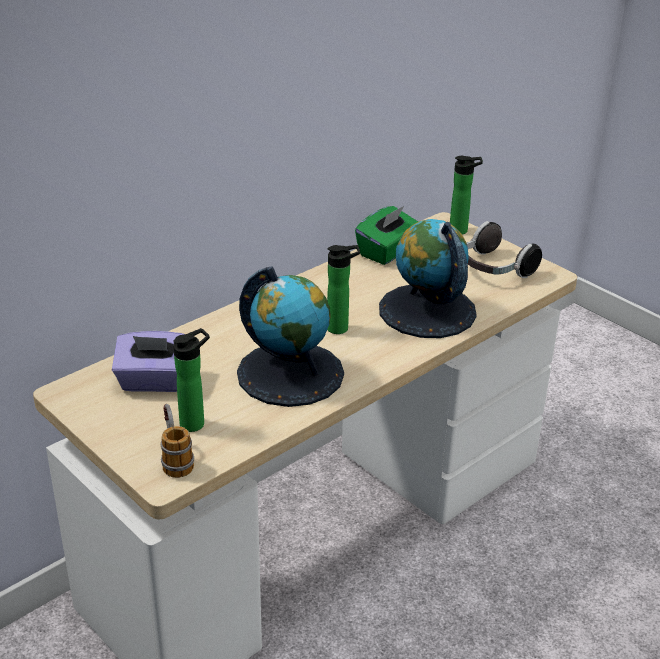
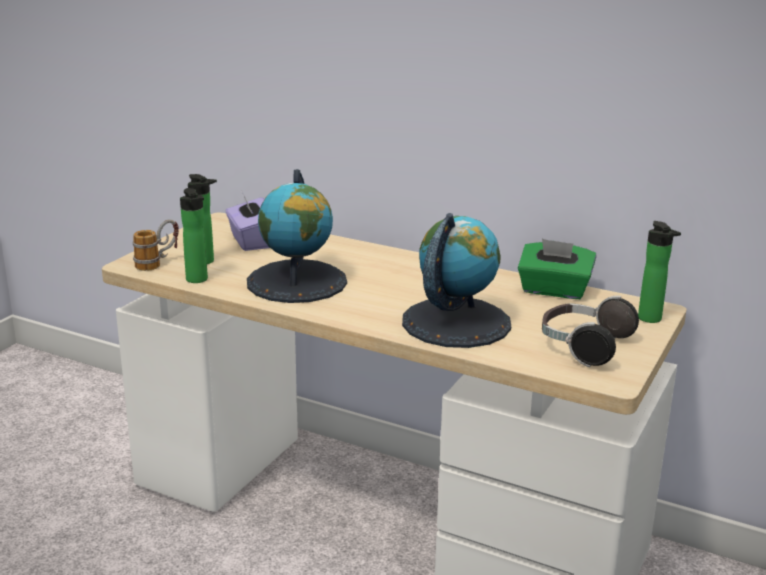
camera: 70 degrees right, 10 degrees down
(341, 328) = (386, 290): bottle -> bottle (198, 280)

